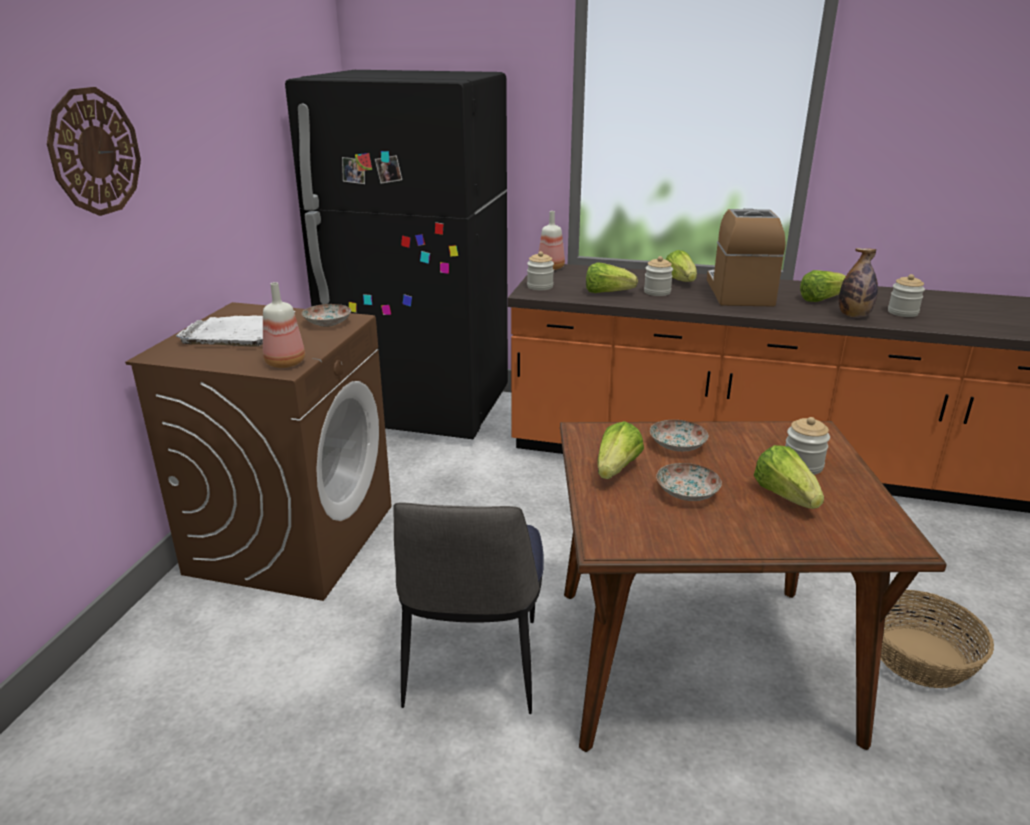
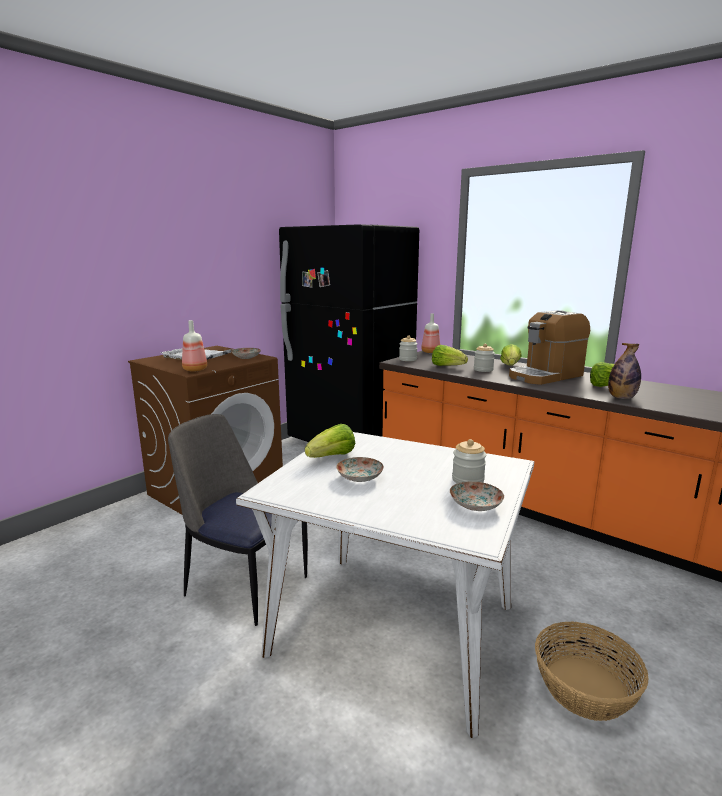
camera: 25 degrees right, 10 degrees down
(94, 152) = (130, 247): wall clock -> none
(472, 666) = (244, 584): chair -> chair turned 90 degrees clockwise
(678, 445) = (393, 452): plate -> plate (476, 505)
(698, 662) = (392, 629): brown dining table -> white dining table
(739, 292) = (545, 376): coffee machine -> coffee machine turned 150 degrees counterclockwise
(785, 496) = (427, 493): lettuce -> none
(902, 312) = (671, 401): jar -> none

